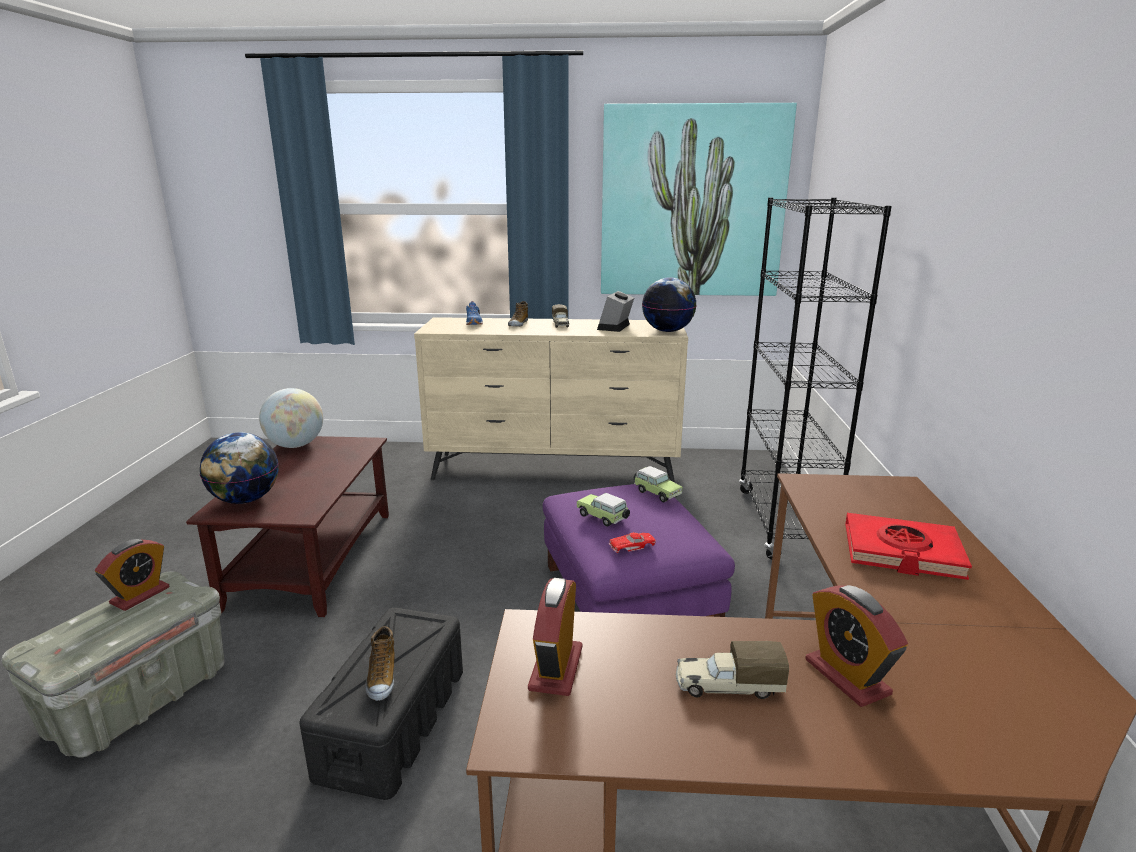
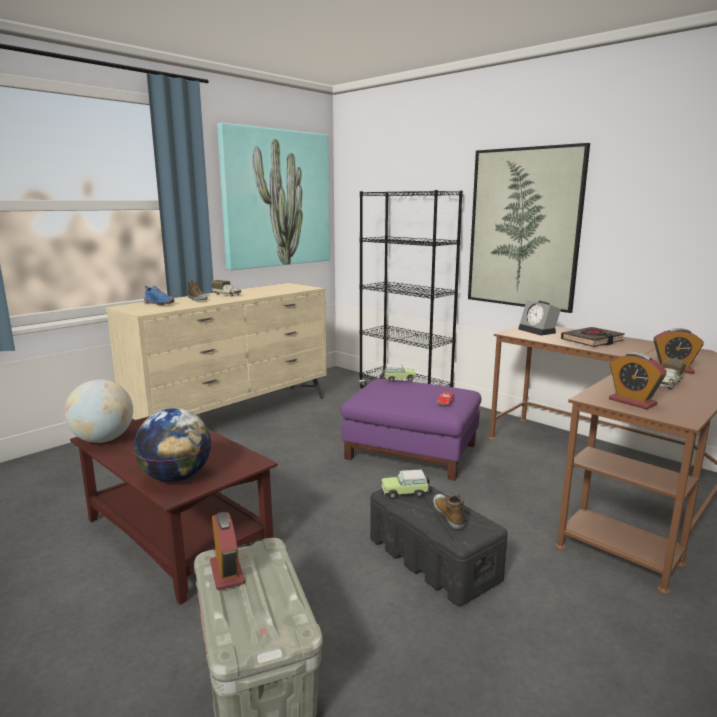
camera: 50 degrees left, 5 degrees down
(381, 677) = (449, 515): shoe -> shoe turned 135 degrees counterclockwise
(603, 518) = (406, 396): toy car -> toy car (406, 493)
(615, 327) = (267, 290): alarm clock -> alarm clock (539, 331)
(667, 331) = (304, 287): globe -> none
(902, 553) = (592, 341): red book -> black book
(942, 293) = (524, 229): none -> picture

